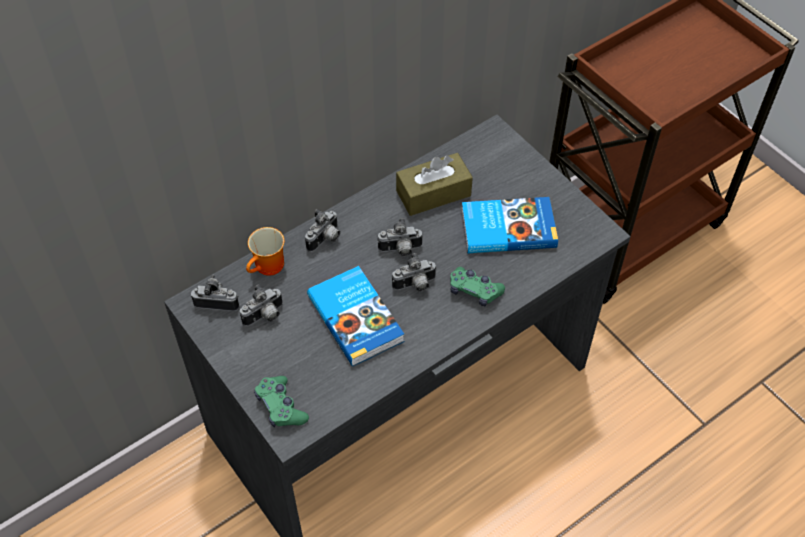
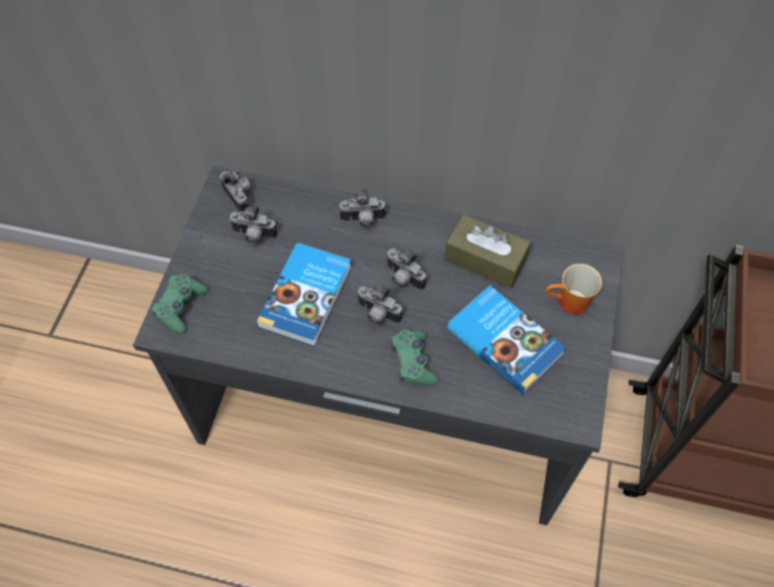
camera: 50 degrees right, 5 degrees up
(269, 267) = (301, 205): mug -> mug (570, 303)

